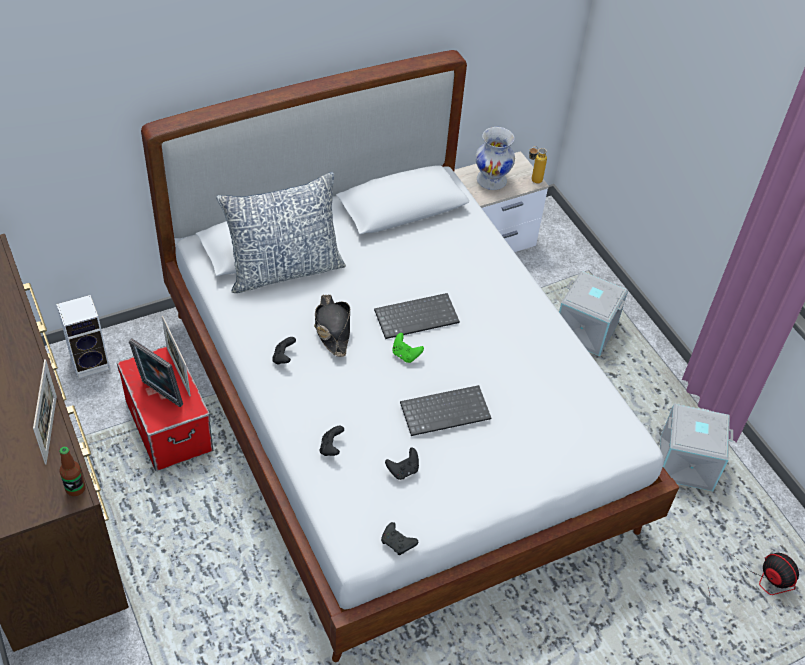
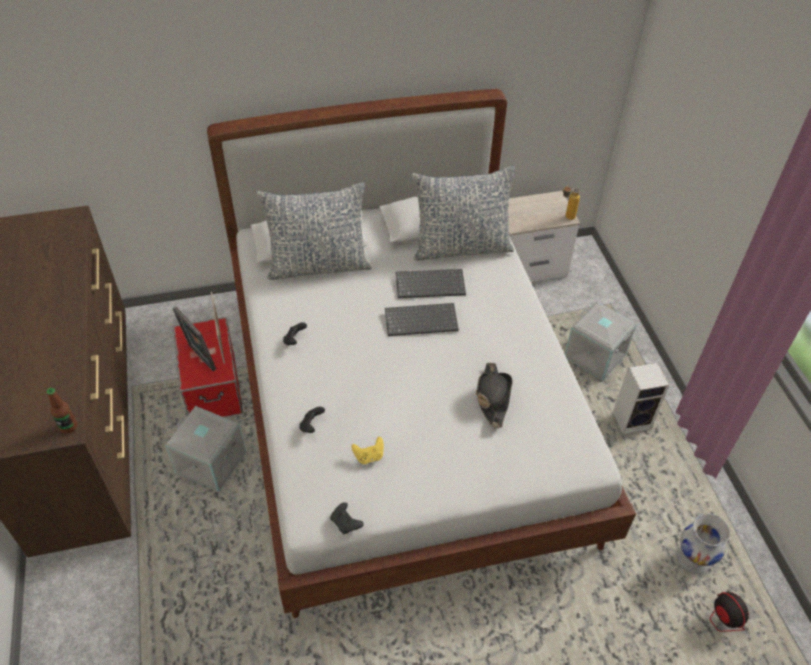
camera: 15 degrees right, 0 degrees up
(51, 429) = (66, 372): picture frame -> none
(91, 362) = (166, 325): speaker -> speaker (632, 419)
(332, 329) = (344, 321): black hat -> black hat (492, 397)
(403, 470) = (369, 456): black game controller -> yellow game controller
(405, 355) = (401, 353): green game controller -> none
(436, 229) = (461, 247): none -> pillow
(445, 410) = (423, 407): keyboard -> keyboard (431, 284)
(492, 180) = (529, 212): white vase -> white vase (694, 558)
(685, 464) = (662, 491): grey storage box -> grey storage box (210, 463)

